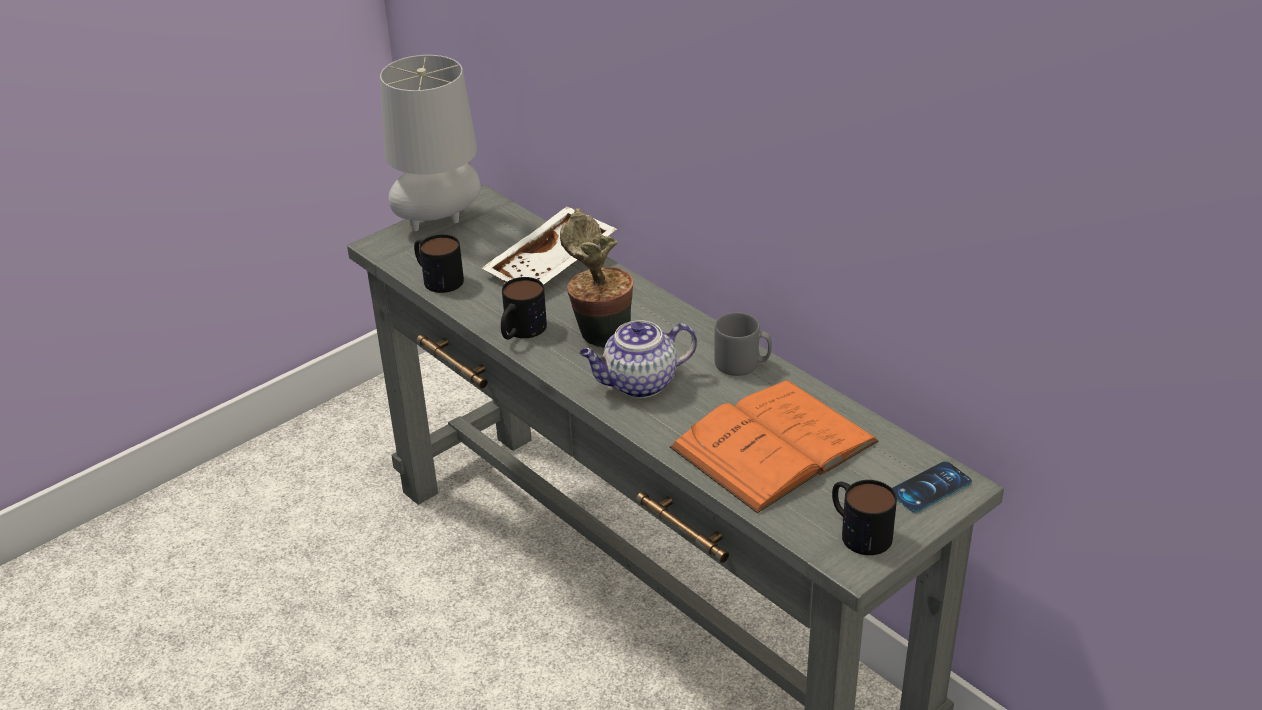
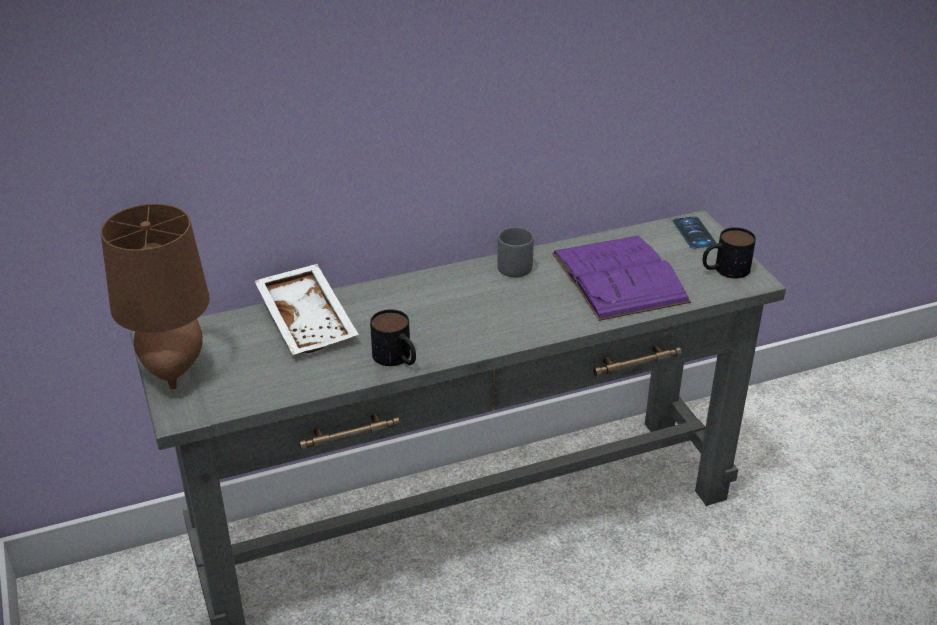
camera: 70 degrees left, 0 degrees up
(437, 278) = (272, 389): mug -> none
(439, 221) = (173, 369): grey table lamp -> brown table lamp
(599, 336) = (434, 320): potted plant -> none
(638, 384) = (511, 316): teapot -> none
(773, 444) = (619, 277): orange book -> purple book

